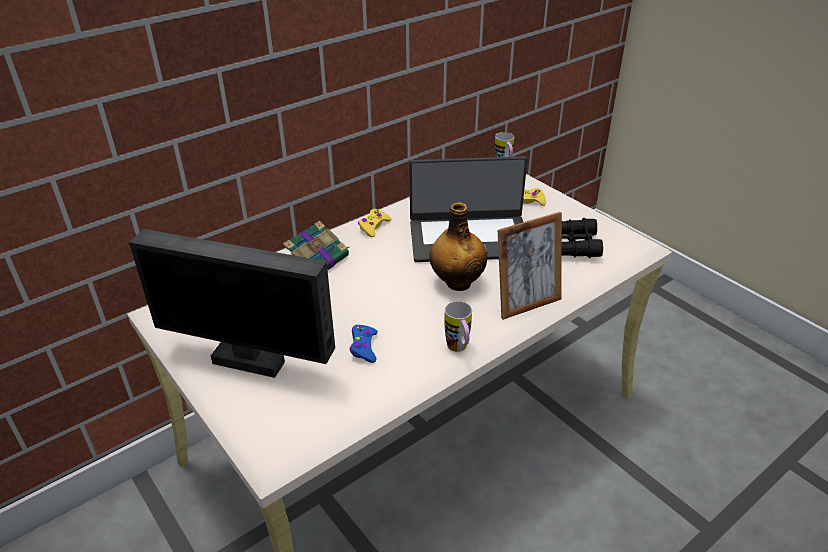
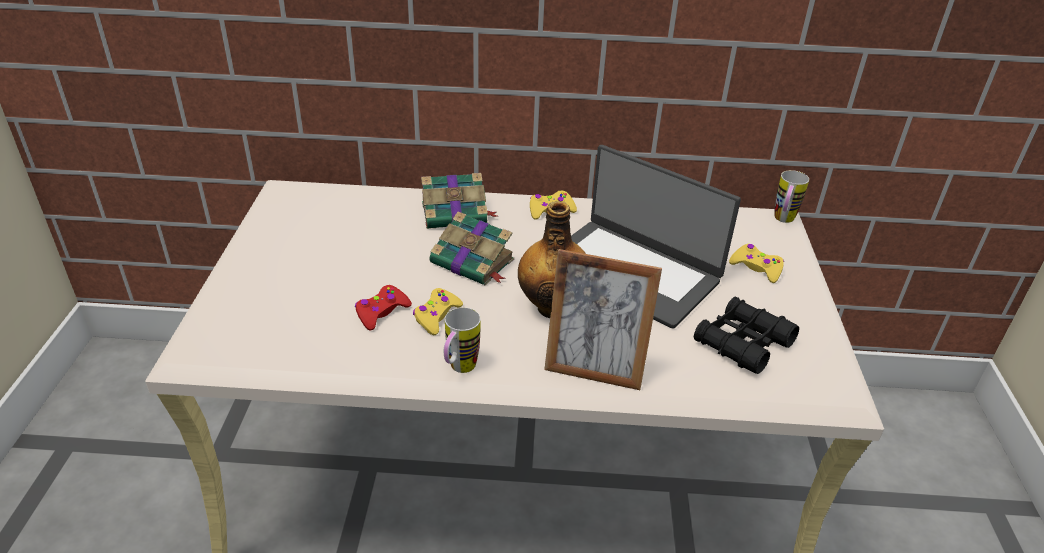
camera: 40 degrees right, 0 degrees up
(250, 361) = (284, 266): monitor -> none
(364, 347) = (381, 312): blue game controller -> red game controller
(374, 284) = (473, 262): none -> book
(401, 328) = (436, 316): none -> yellow game controller

